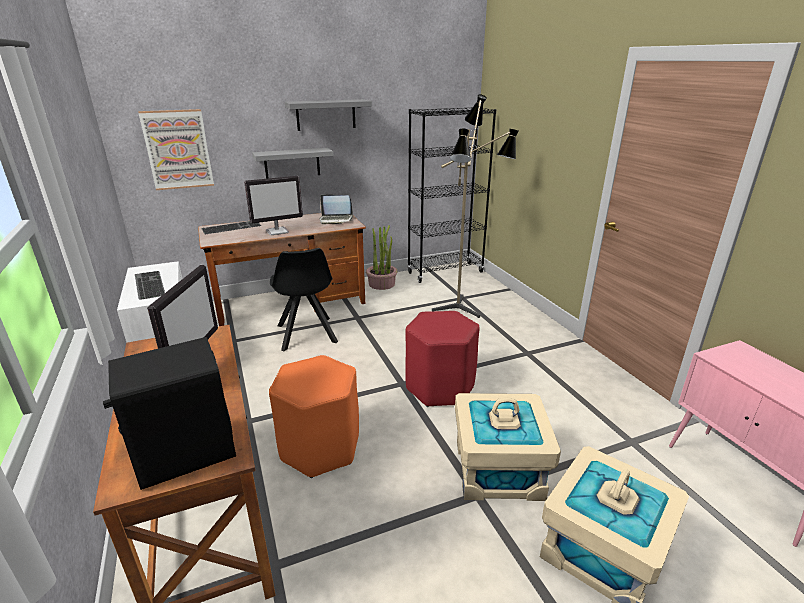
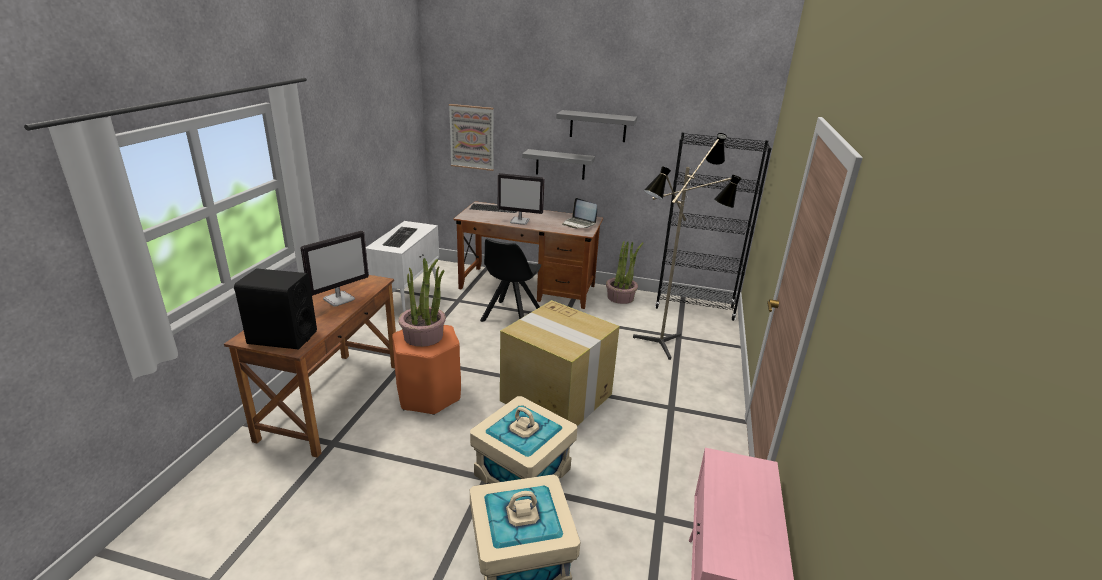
camera: 35 degrees right, 0 degrees up
(311, 377) = (424, 336): none -> potted plant
(440, 388) = (557, 398): red stool -> cardboard box

